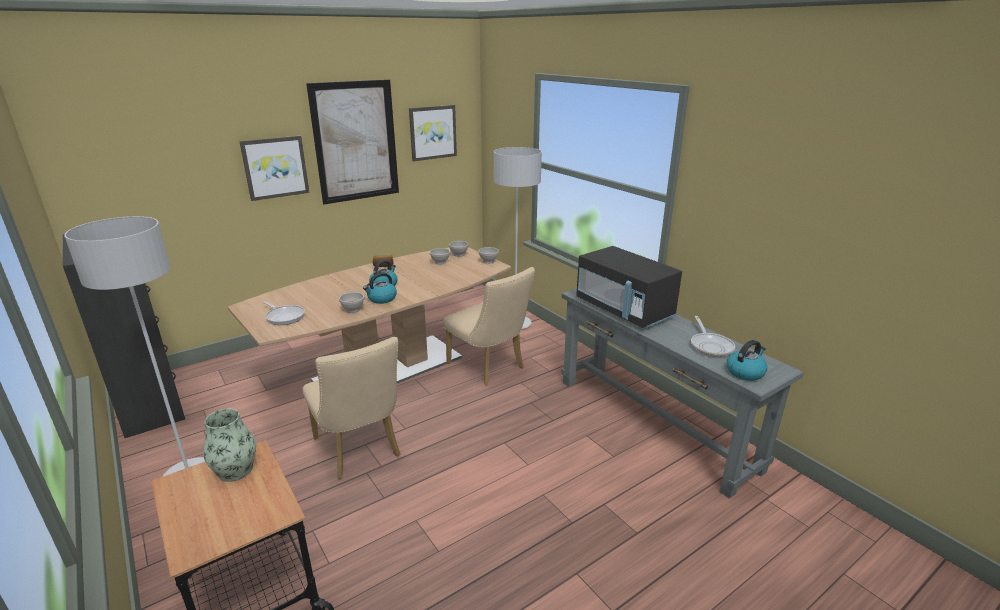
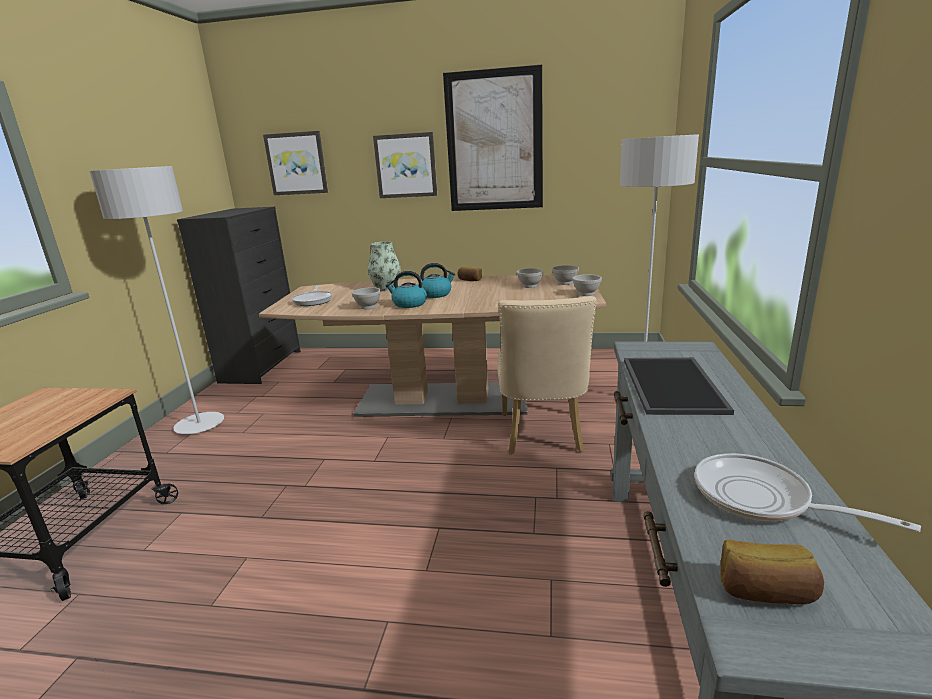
camera: 45 degrees right, 5 degrees down
(235, 470) = (76, 402): vase -> vase (386, 287)
(360, 451) = (312, 462): beige chair -> none
(432, 132) = (597, 133): picture -> picture (296, 163)
(624, 310) = (674, 385): black microwave -> tray
(710, 346) = (760, 499): frying pan -> frying pan turned 90 degrees clockwise
(745, 372) = (765, 592): kettle -> bread

